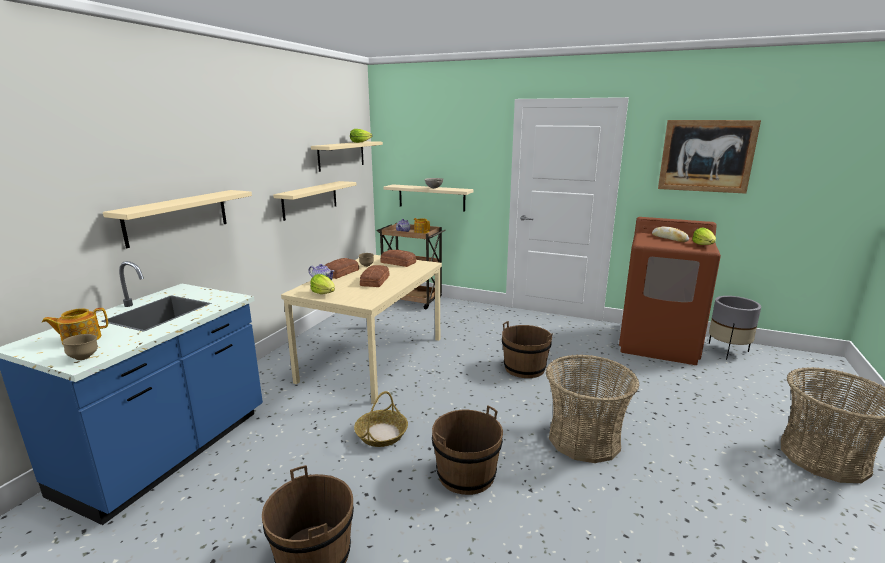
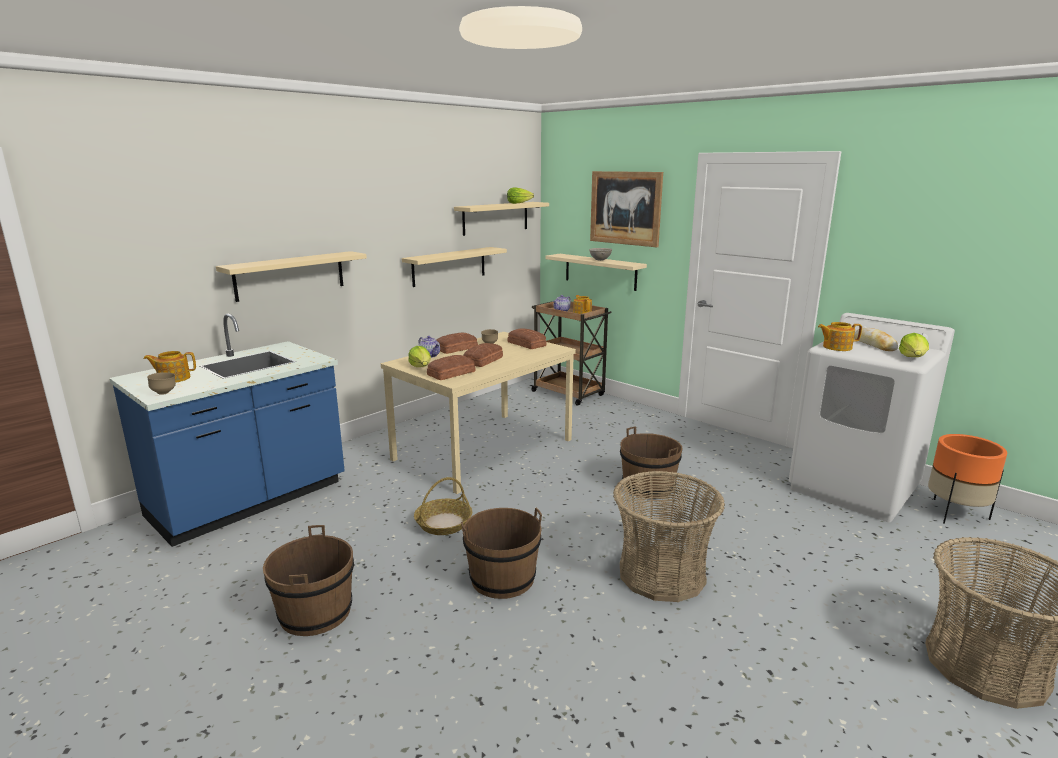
camera: 20 degrees right, 0 degrees up
(356, 296) = (450, 373): none -> bread
(649, 242) = (836, 347): none -> teapot
(658, 344) = (854, 488): brown washing machine -> white washing machine
(706, 156) = (946, 234): picture -> picture (625, 208)
(727, 351) = (955, 514): grey planter -> orange planter

